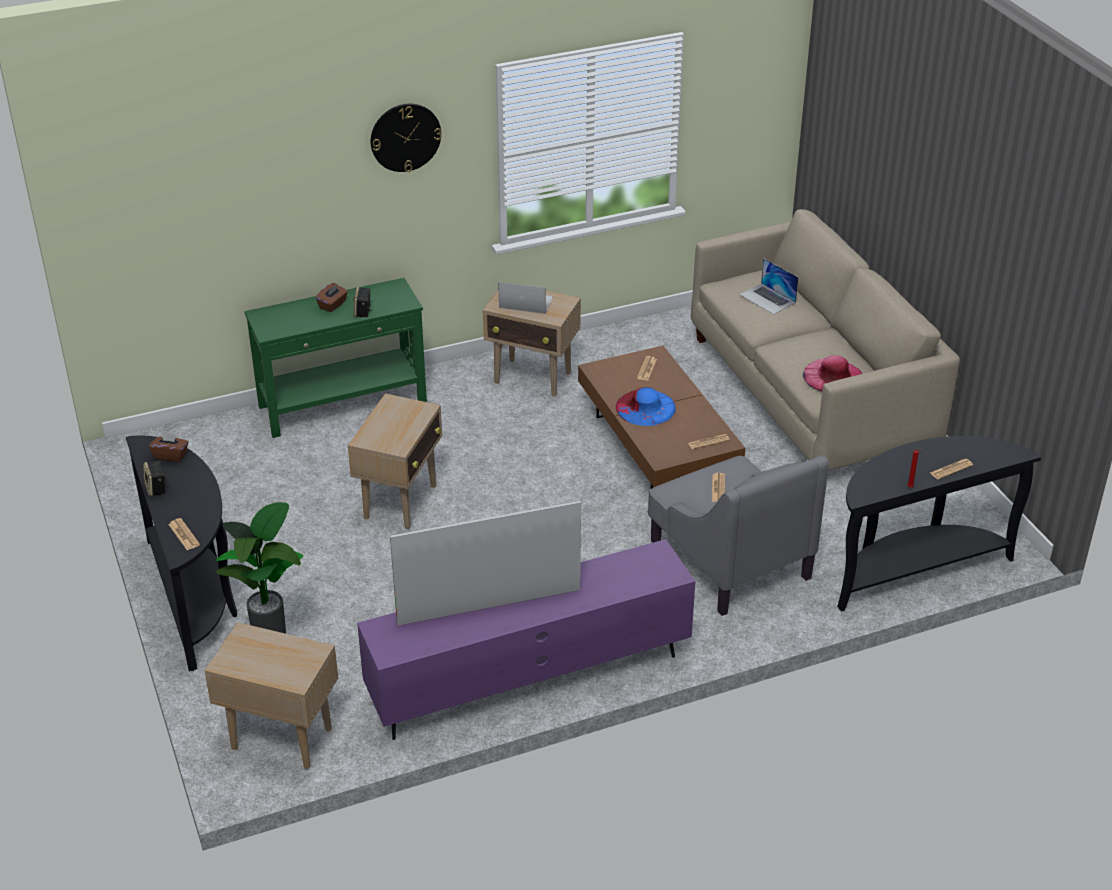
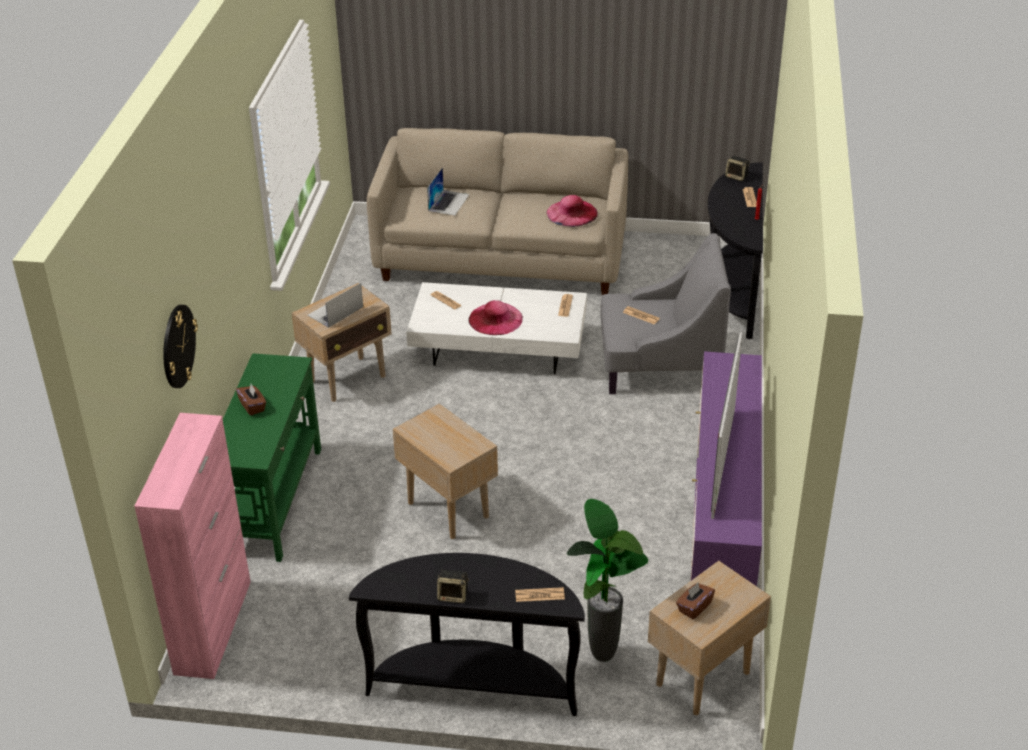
camera: 60 degrees left, 0 degrees up
(170, 455) = (408, 573): brown tissue box -> brown tissue box (694, 607)
(179, 435) = (213, 626): none -> pink cabinet
(363, 312) = (283, 392): speaker -> speaker (737, 177)
(405, 137) = (231, 212): wall clock -> wall clock (178, 346)
(645, 407) = (495, 319): blue hat -> pink hat
(658, 446) = (499, 349): brown coffee table -> white coffee table
(767, 298) = (448, 202): laptop -> laptop turned 60 degrees counterclockwise

